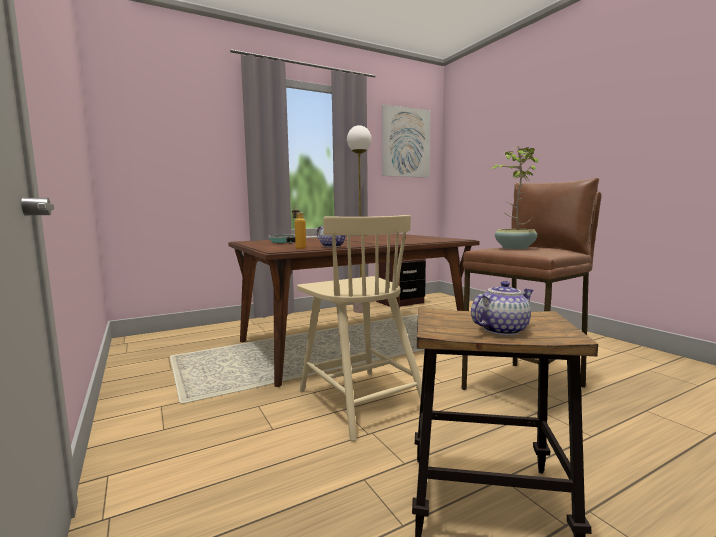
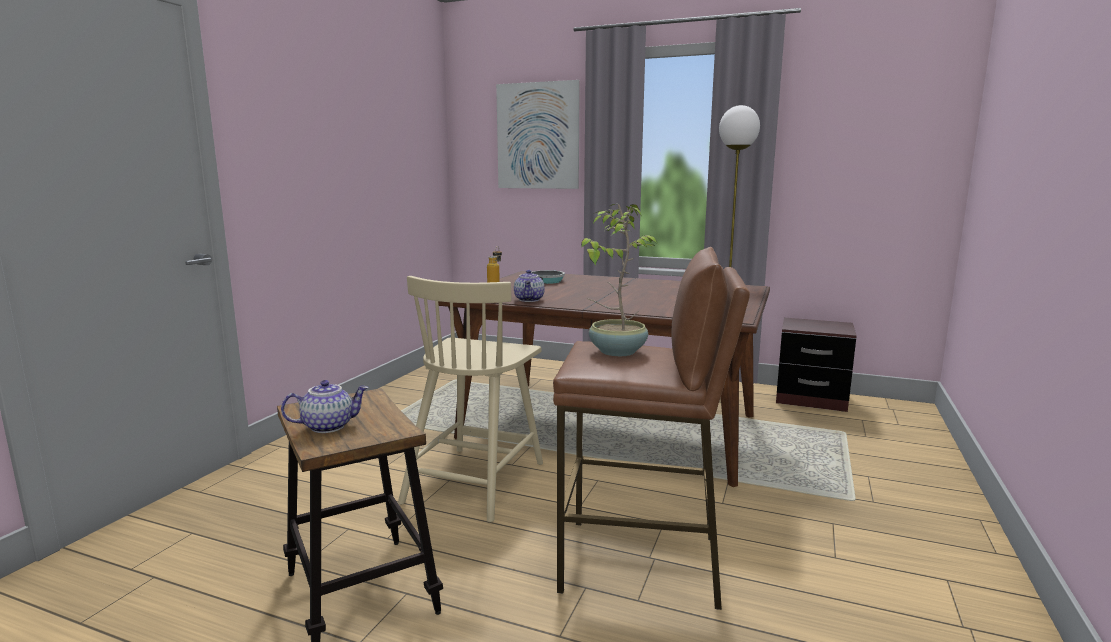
camera: 50 degrees right, 5 degrees up
(406, 142) = (876, 116): picture -> picture (537, 136)
(501, 330) = (328, 426): teapot -> teapot turned 45 degrees counterclockwise

